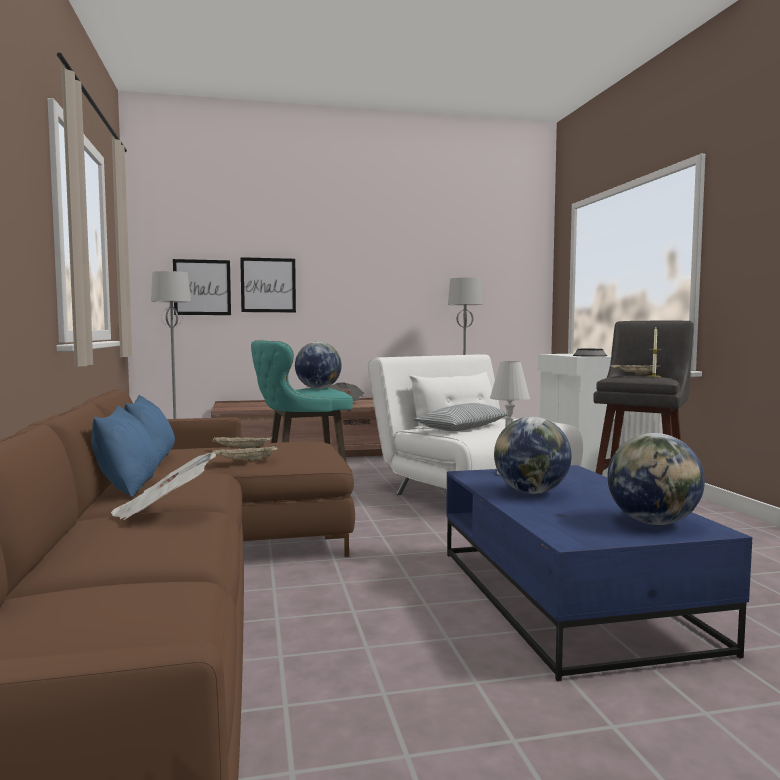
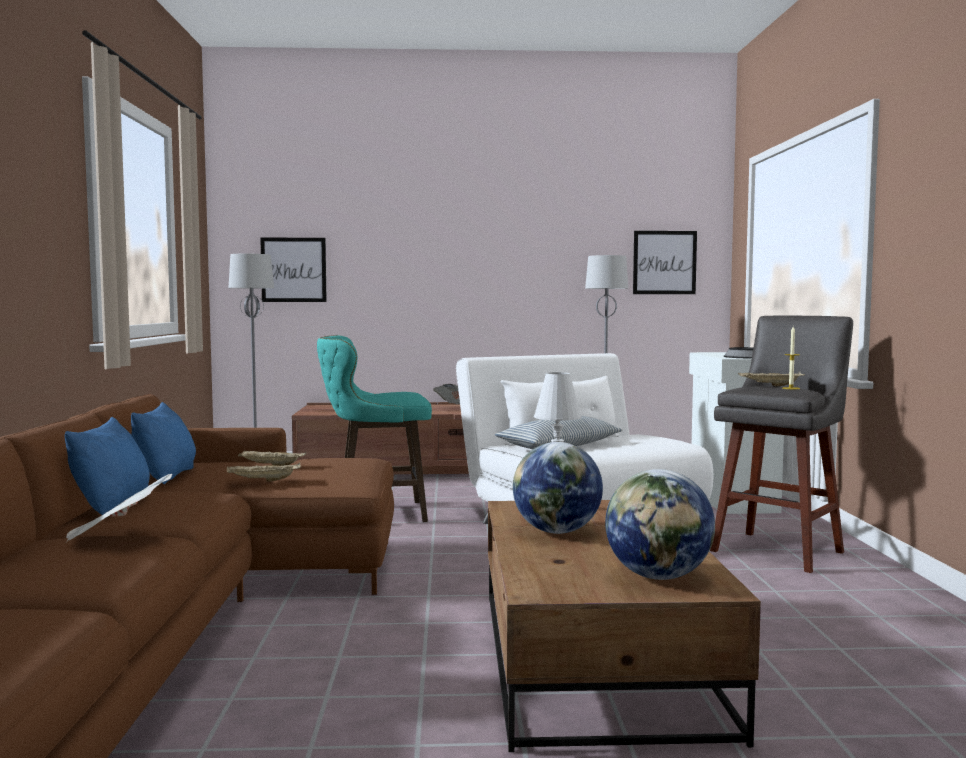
camera: 10 degrees right, 0 degrees up
(268, 285) = (370, 266): picture -> picture (664, 262)
(318, 388) = (395, 394): globe -> none
(565, 596) = (593, 658): blue coffee table -> brown coffee table

